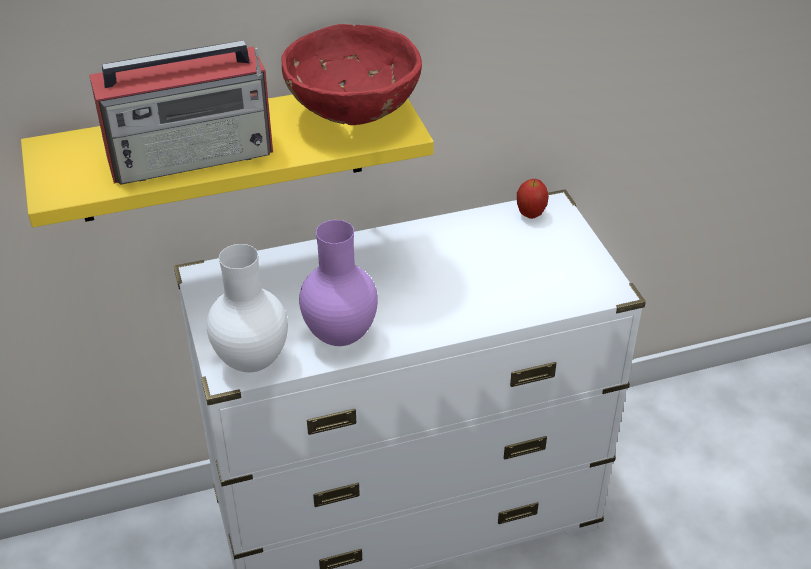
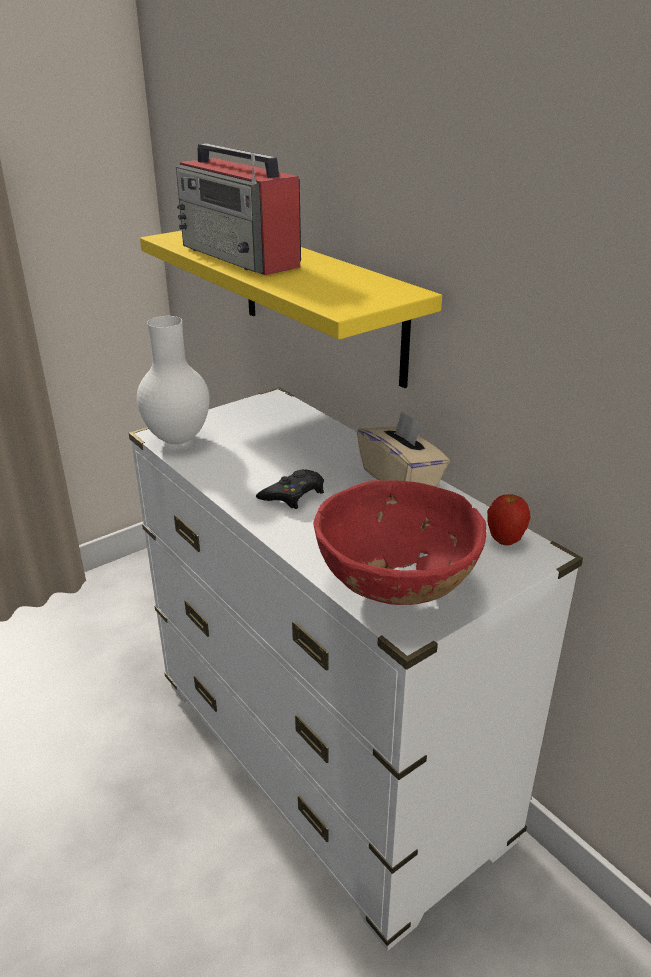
camera: 70 degrees right, 10 degrees down
(340, 335) = (230, 469): purple vase -> none
(353, 115) = (352, 289): red bowl -> red bowl (396, 588)
(408, 304) = (293, 494): none -> black game controller
(416, 237) = (401, 479): none -> beige tissue box

